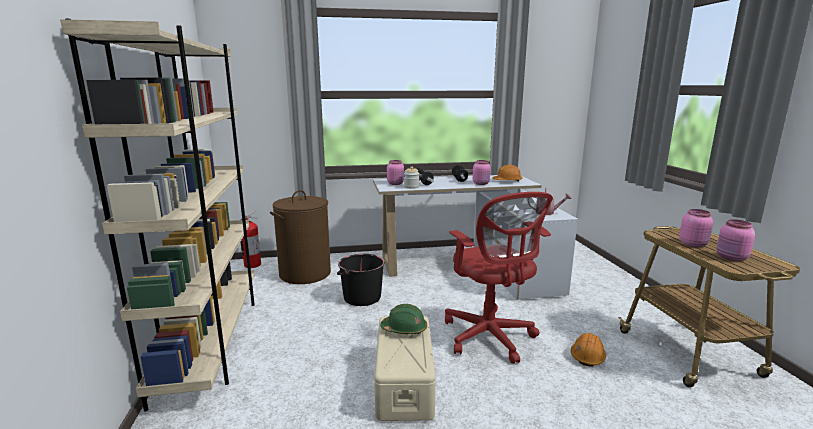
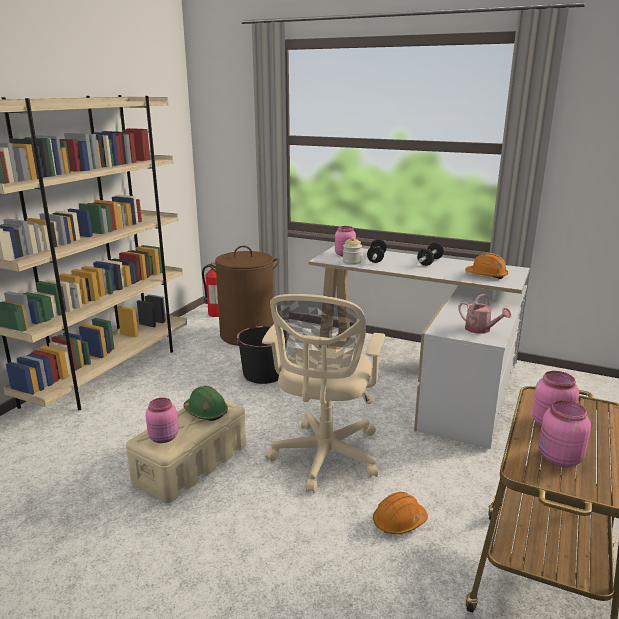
camera: 35 degrees right, 5 degrees up
(481, 183) = (443, 273): pink jar -> pink jar (164, 438)
(490, 338) = (324, 458): red office chair -> beige office chair

